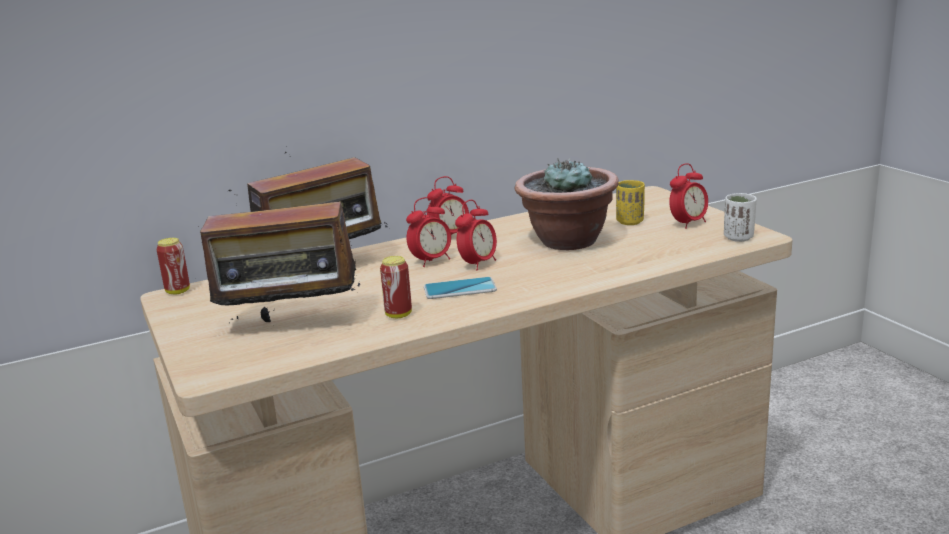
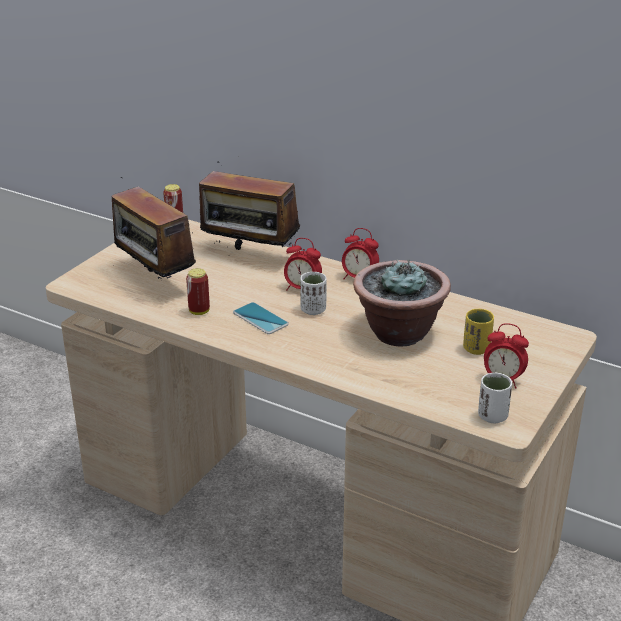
camera: 55 degrees right, 10 degrees up
(478, 264) = (313, 310): alarm clock -> white cup

